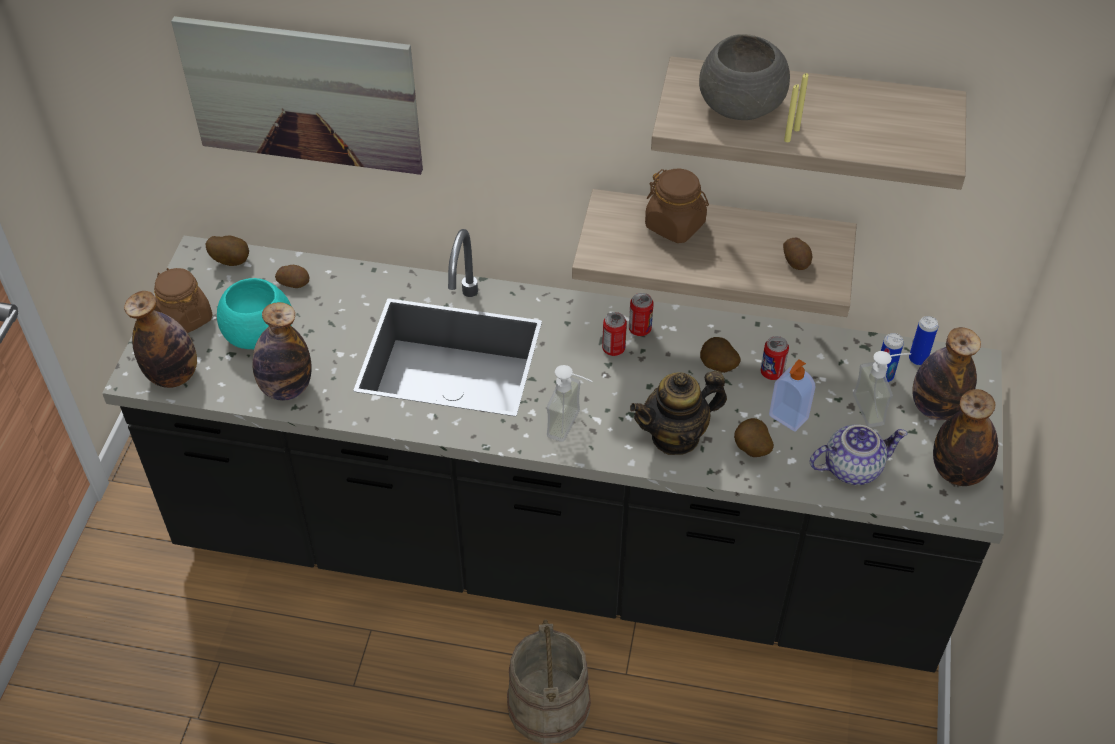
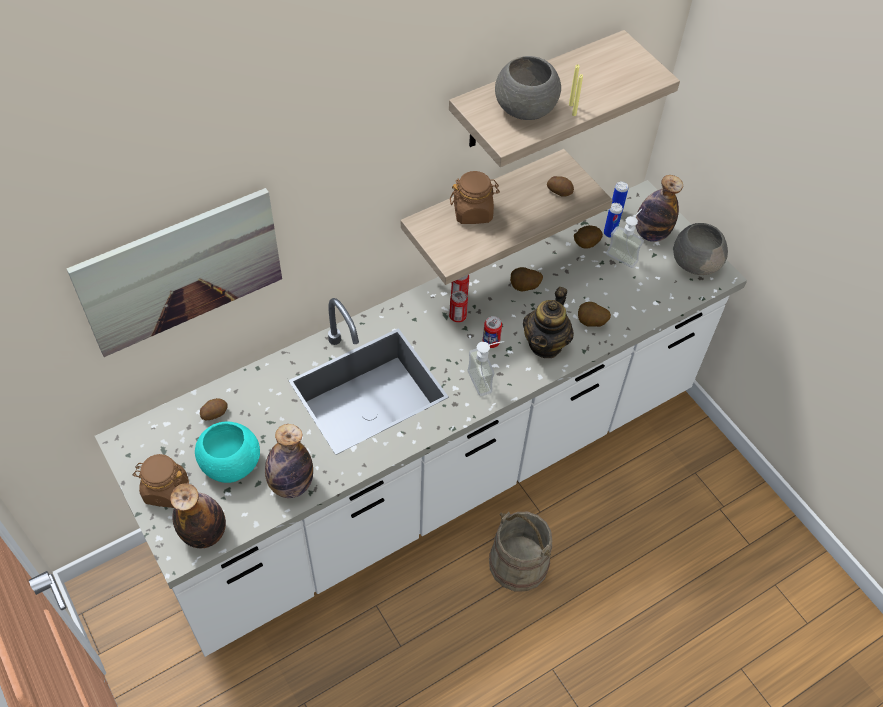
camera: 45 degrees left, 5 degrees up
(231, 260) = (152, 429): potato -> potato (585, 244)
(557, 553) = (435, 473): black counter -> white counter
(772, 372) = (554, 271): can -> can (491, 342)
(787, 418) = (589, 291): soap dispenser -> none
(852, 467) = (647, 295): teapot -> none
(957, 472) = (695, 262): bottle -> grey bowl

